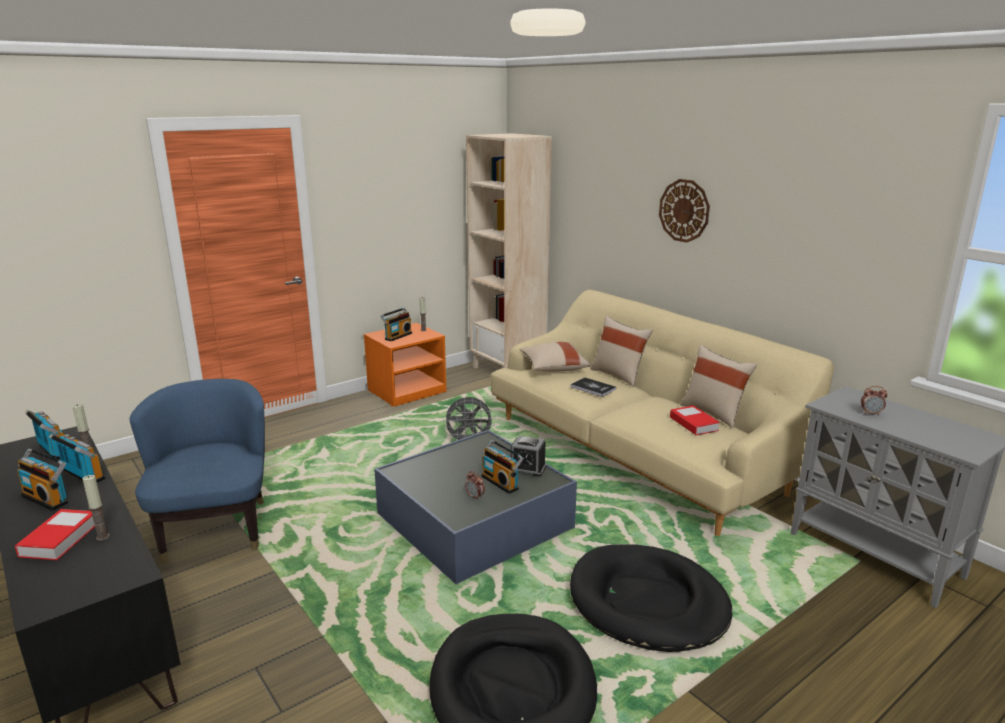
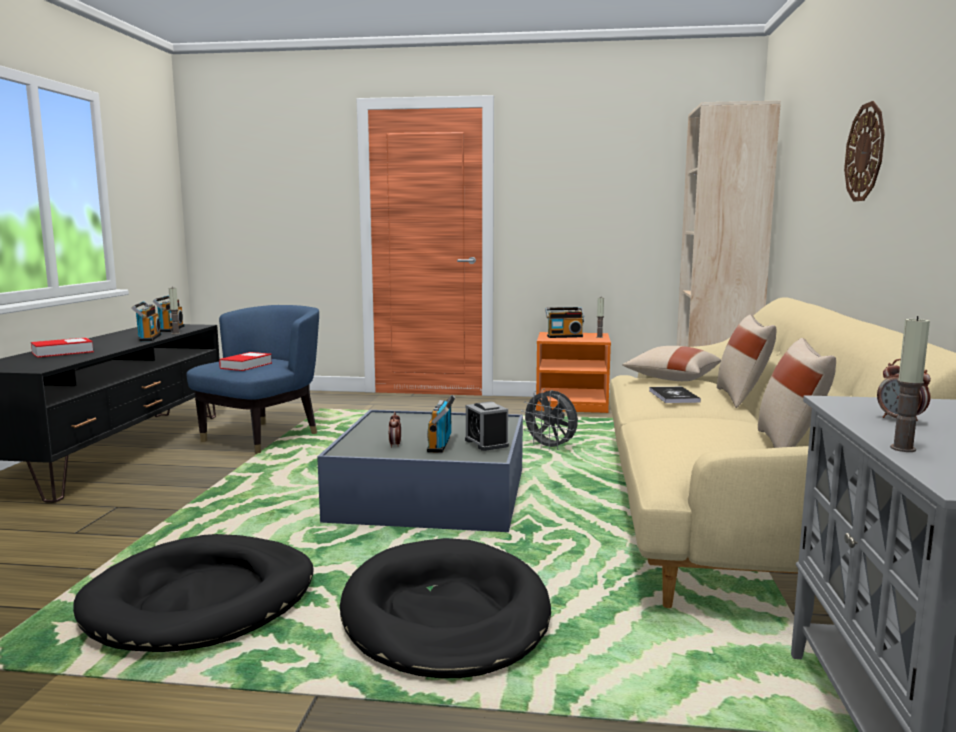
camera: 45 degrees right, 10 degrees down
(48, 498) = (109, 341): radio -> none
(102, 537) = (76, 356): candle -> candle (903, 448)
(693, 424) = (723, 443): book -> book (246, 366)

